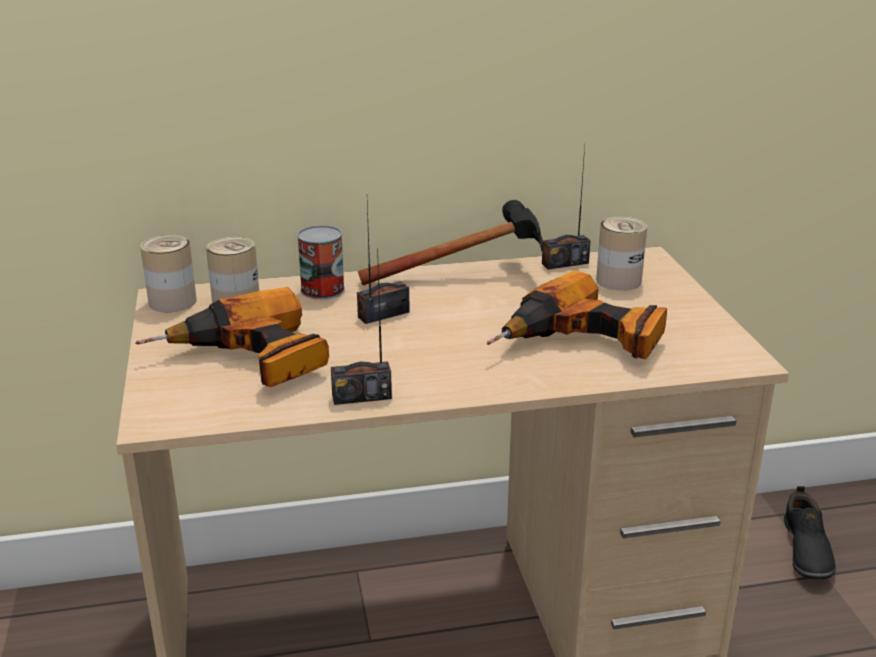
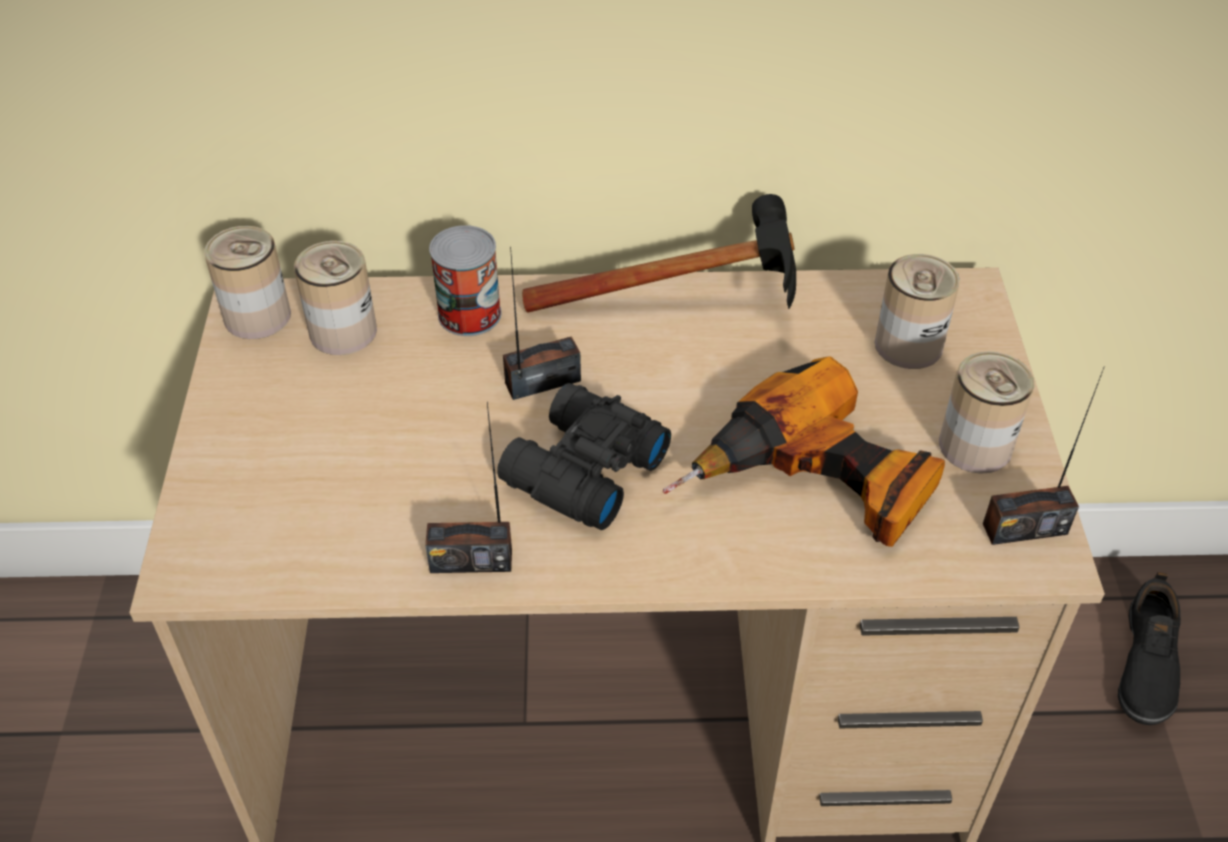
camera: 10 degrees right, 20 degrees up
(249, 362) = (334, 464): power drill -> none
(423, 350) = (580, 471): none -> black binoculars
(565, 263) = (838, 293): radio -> radio (1024, 528)
(679, 318) = (975, 445): none -> can

